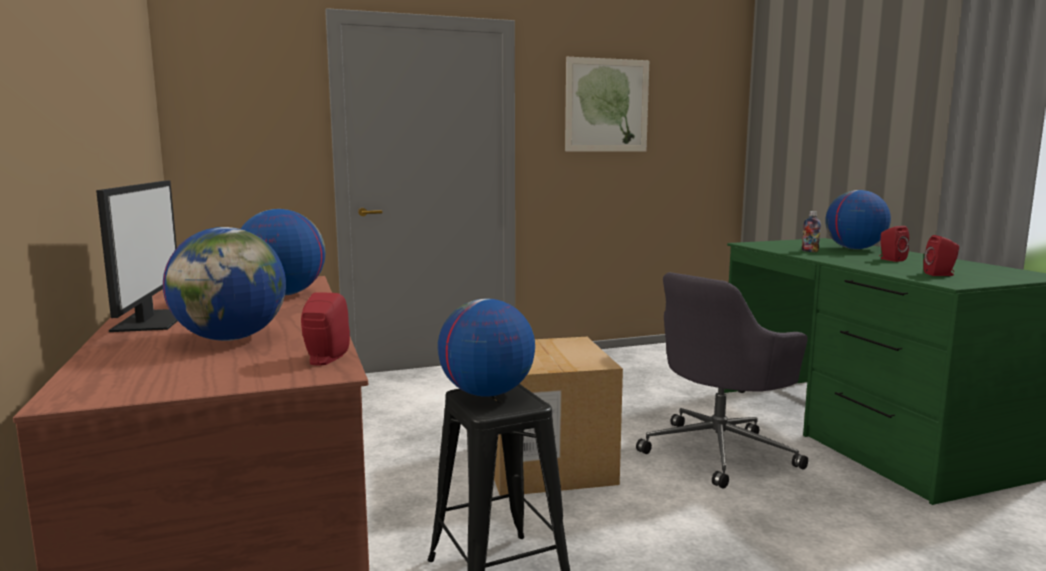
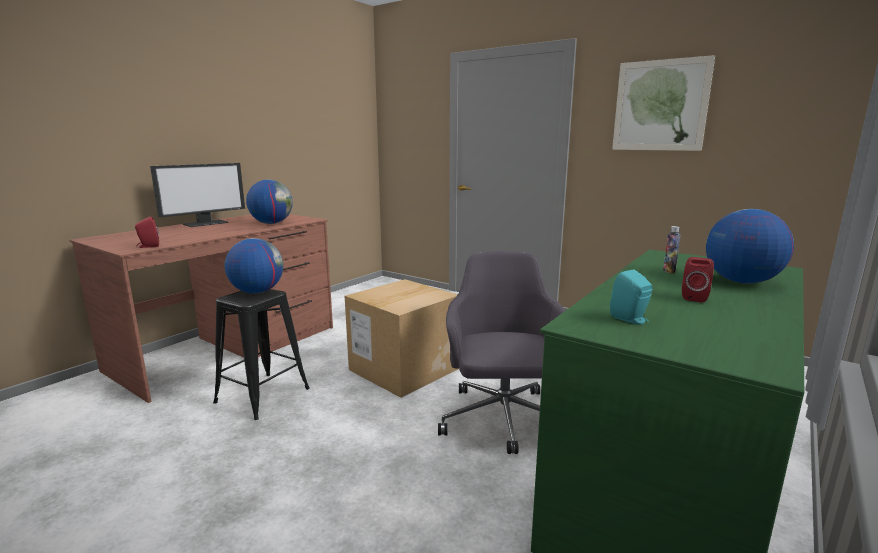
camera: 55 degrees right, 5 degrees up
(231, 338) = (179, 234): globe -> none
(720, 452) = (502, 420): grey office chair -> grey office chair turned 75 degrees clockwise
(941, 274) = (630, 319): red speaker -> turquoise speaker

